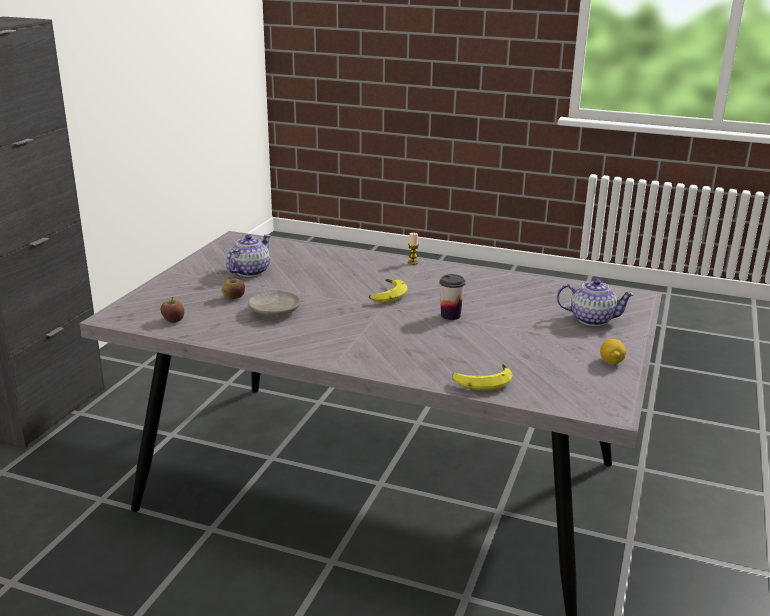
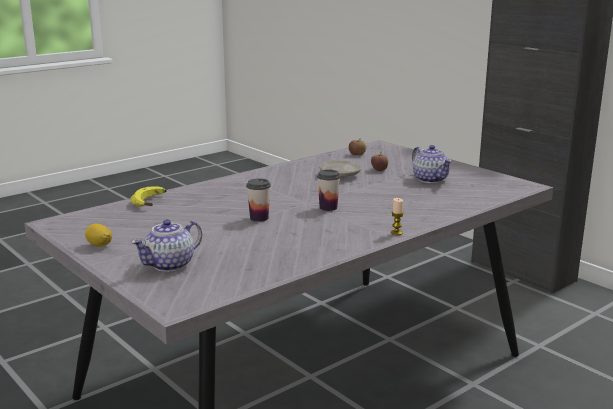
camera: 120 degrees right, 5 degrees down
(385, 295) = (328, 207): banana -> cup

